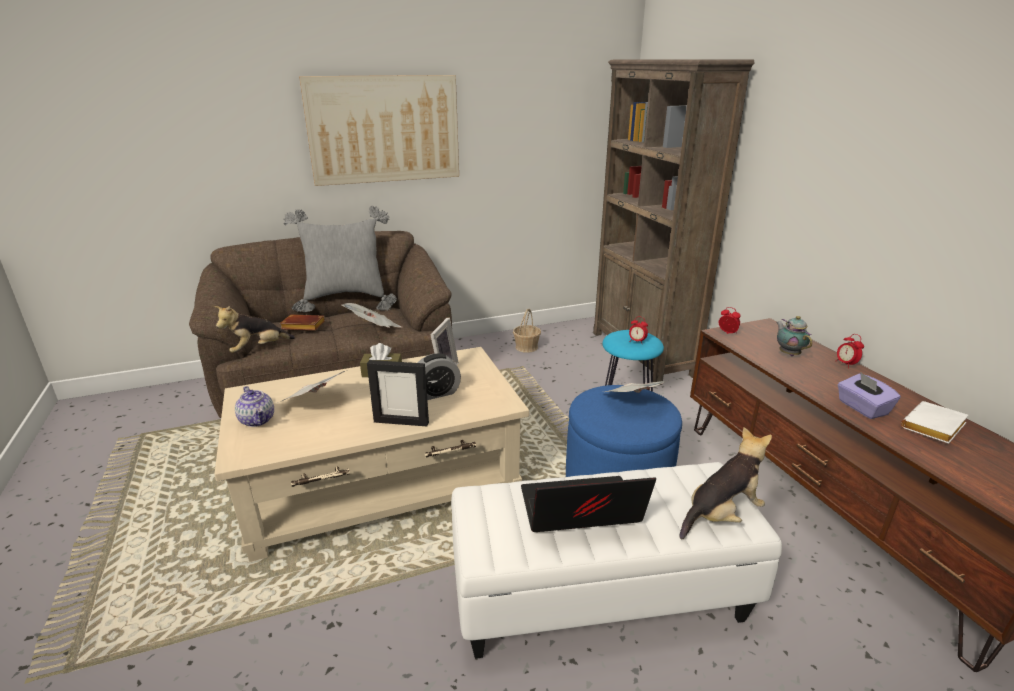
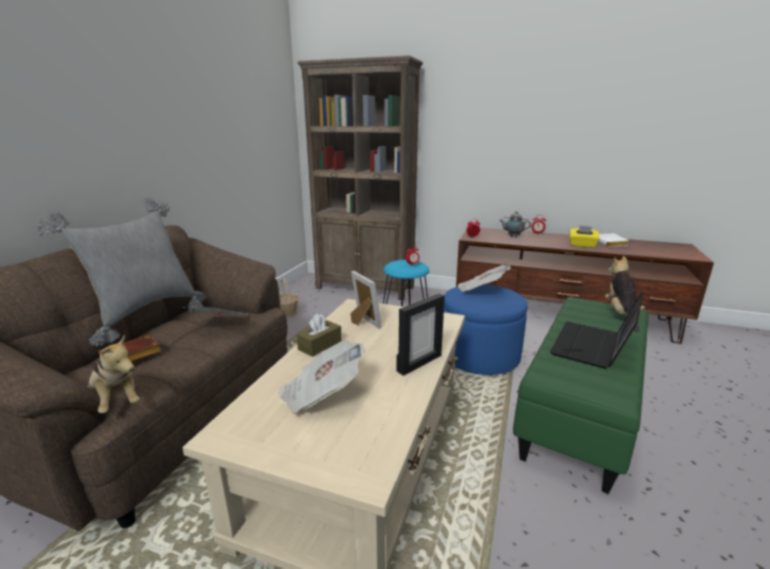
camera: 50 degrees left, 5 degrees down
(258, 349) = (117, 400): plush toy -> plush toy turned 45 degrees counterclockwise
(258, 420) = (304, 440): teapot -> none
(384, 129) = (125, 112): picture -> none
(437, 393) = (394, 335): alarm clock -> none
(600, 600) = (581, 413): white ottoman -> green ottoman
(862, 408) = (582, 245): purple tissue box -> yellow tissue box

